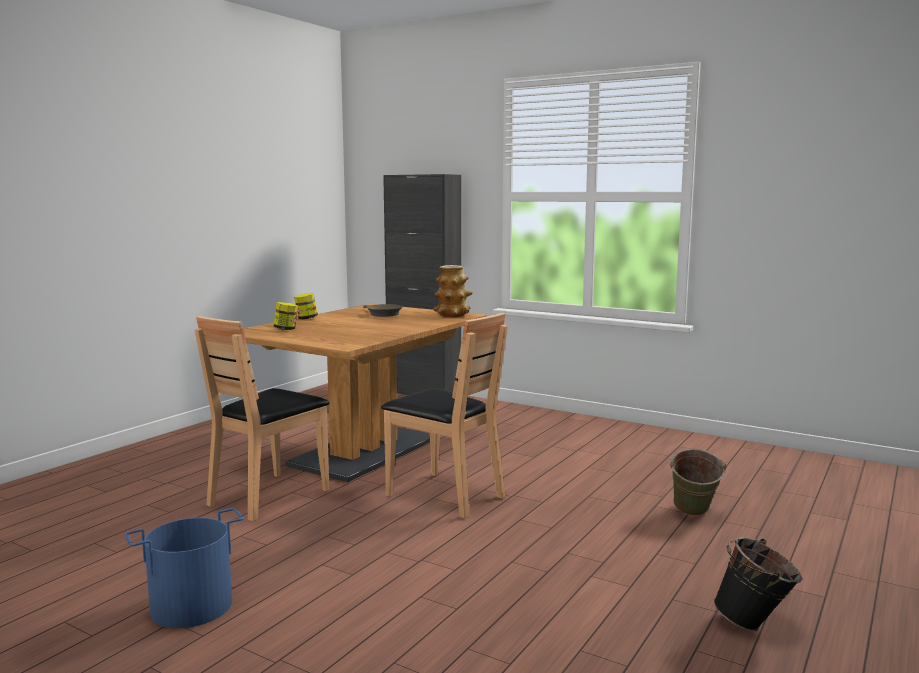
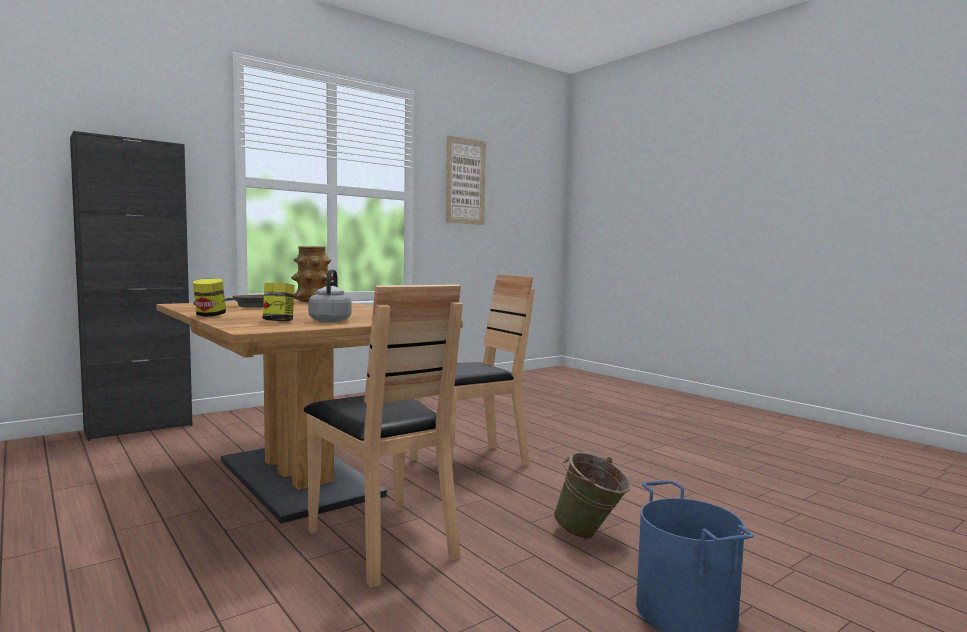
camera: 70 degrees left, 5 degrees down
(304, 334) = (331, 320): none -> grey kettle
(693, 514) = (566, 413): green bucket -> green bucket (590, 536)
(755, 625) = (716, 432): black bucket -> none
(782, 168) = (465, 181): none -> picture

